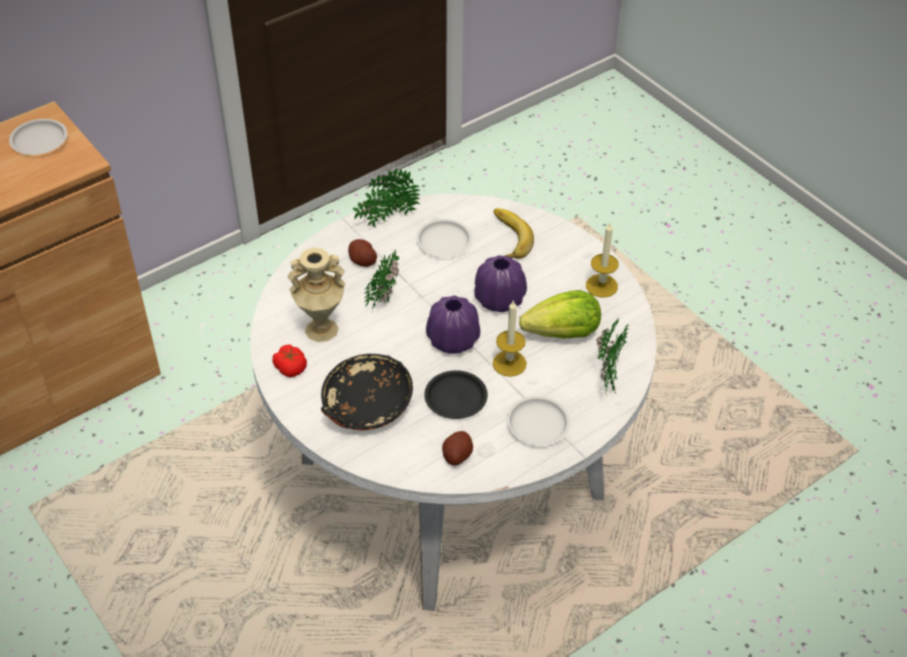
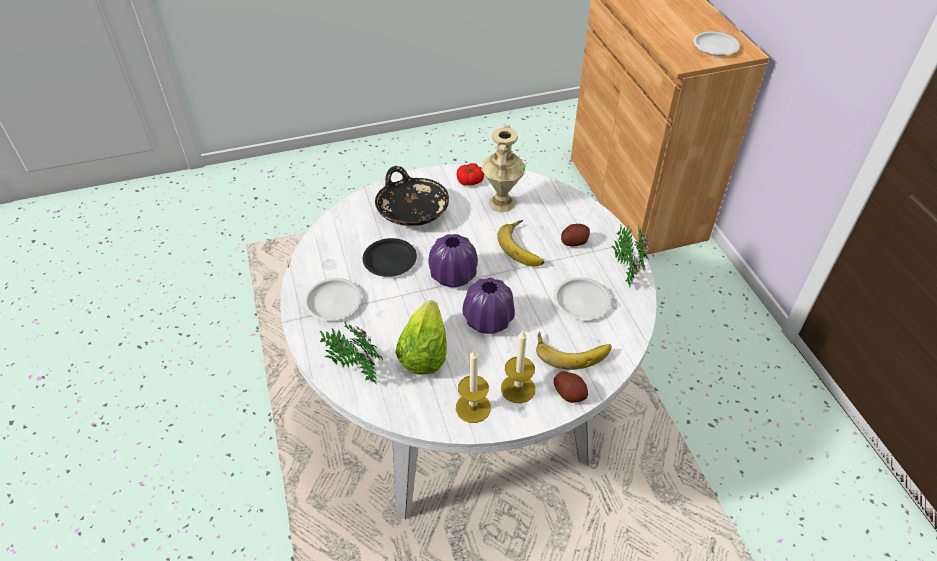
camera: 110 degrees right, 0 degrees up
(386, 296) = (524, 246): potted plant -> banana
(457, 455) = (334, 247): potato -> potato (570, 393)
(509, 363) = (408, 304): candle -> candle (518, 388)

